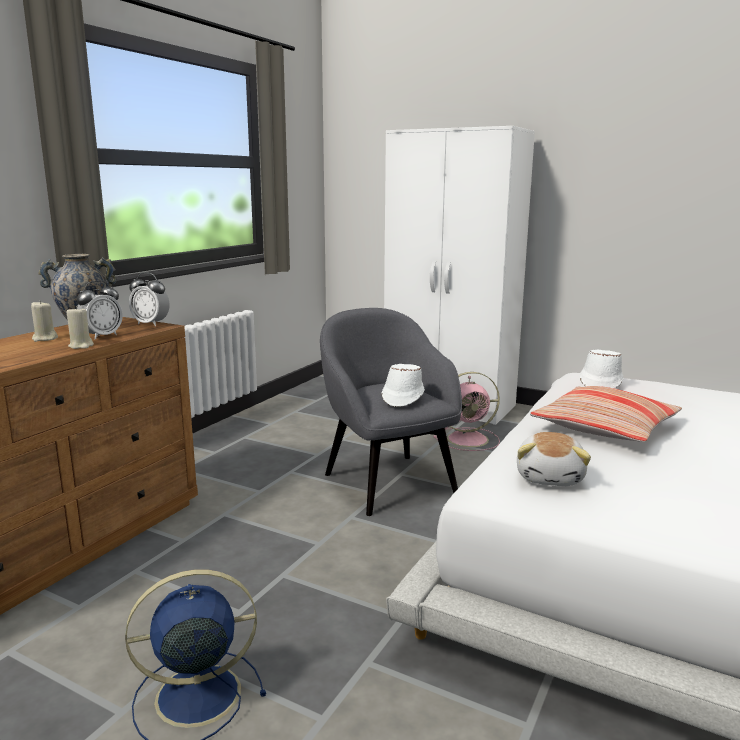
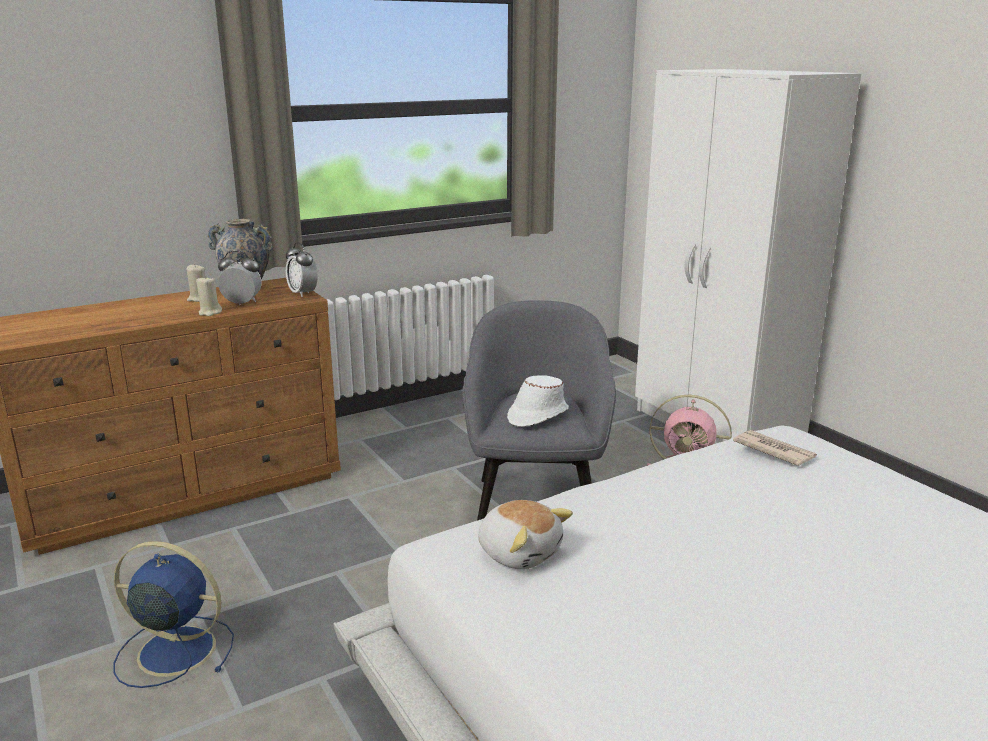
camera: 30 degrees right, 5 degrees up
(102, 336) = (242, 303): alarm clock -> alarm clock turned 150 degrees counterclockwise
(551, 477) = (520, 552): plush toy -> plush toy turned 90 degrees counterclockwise
(600, 383) = (773, 450): white hat -> newspaper
(605, 428) = (684, 511): pillow -> none

